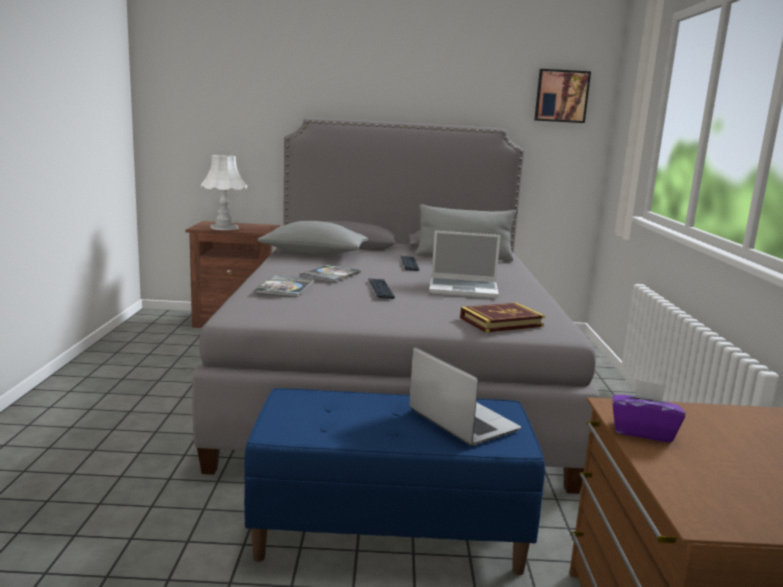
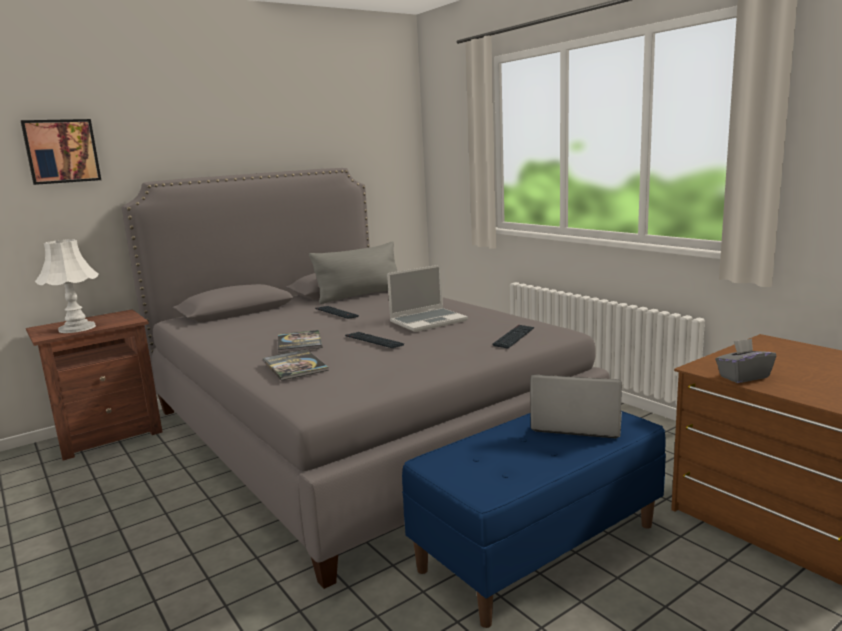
camera: 35 degrees left, 0 degrees up
(313, 254) = (230, 329): grey pillow -> none
(501, 322) = (514, 337): book -> keyboard
(561, 96) = (382, 132): picture -> picture (61, 151)
(642, 431) = (743, 377): purple tissue box -> grey tissue box

